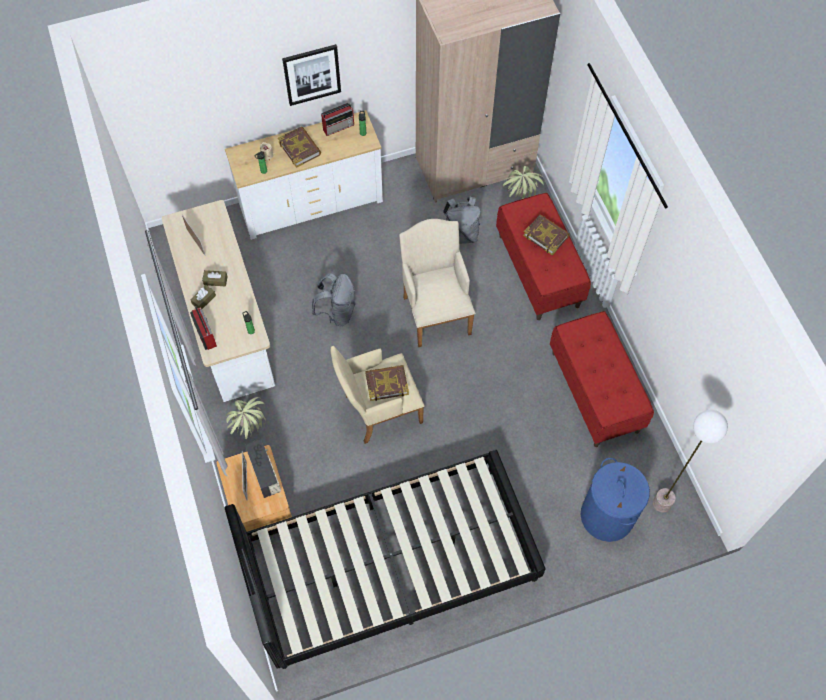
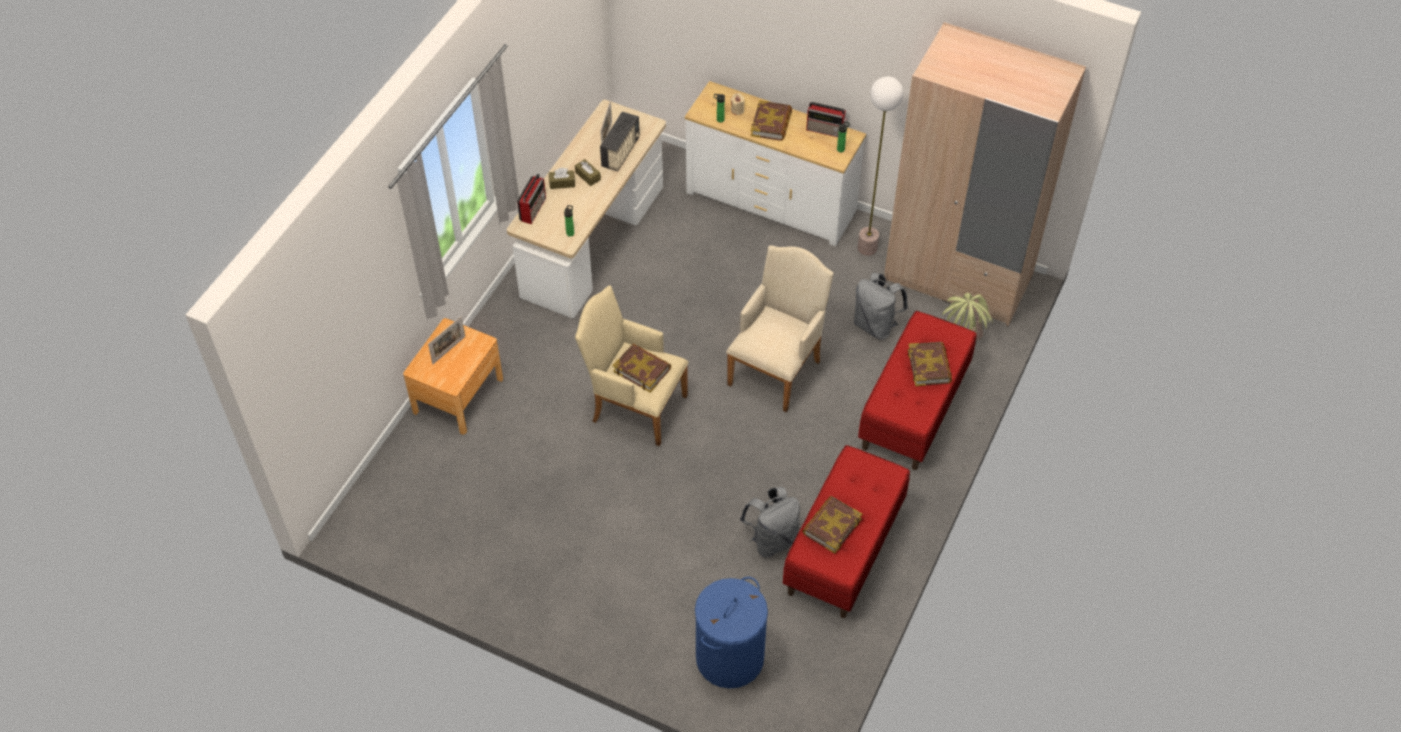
camera: 45 degrees right, 10 degrees down
(251, 433) = (513, 338): potted plant -> none
(265, 473) = (468, 356): radio -> radio (621, 153)
(312, 74) = (817, 52): picture -> none
(337, 312) = (691, 303): grey backpack -> grey backpack (772, 539)
(390, 565) = (502, 530): black bed -> none
(603, 384) = (831, 526): none -> book
(661, 504) = (792, 693): floor lamp -> floor lamp (867, 248)

